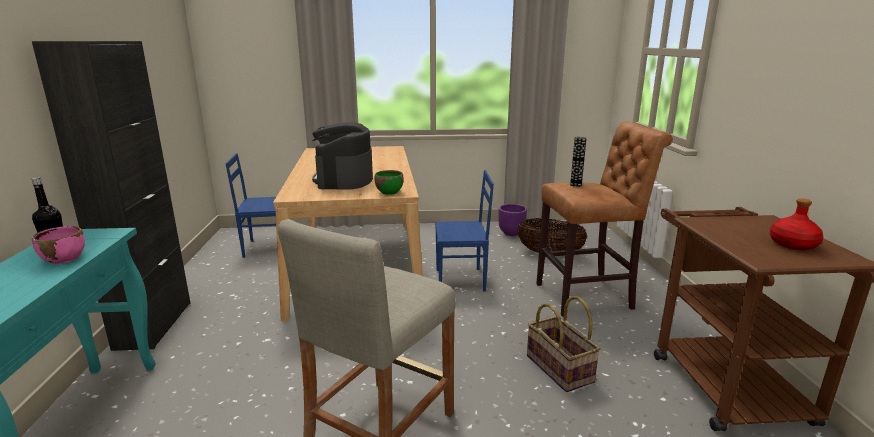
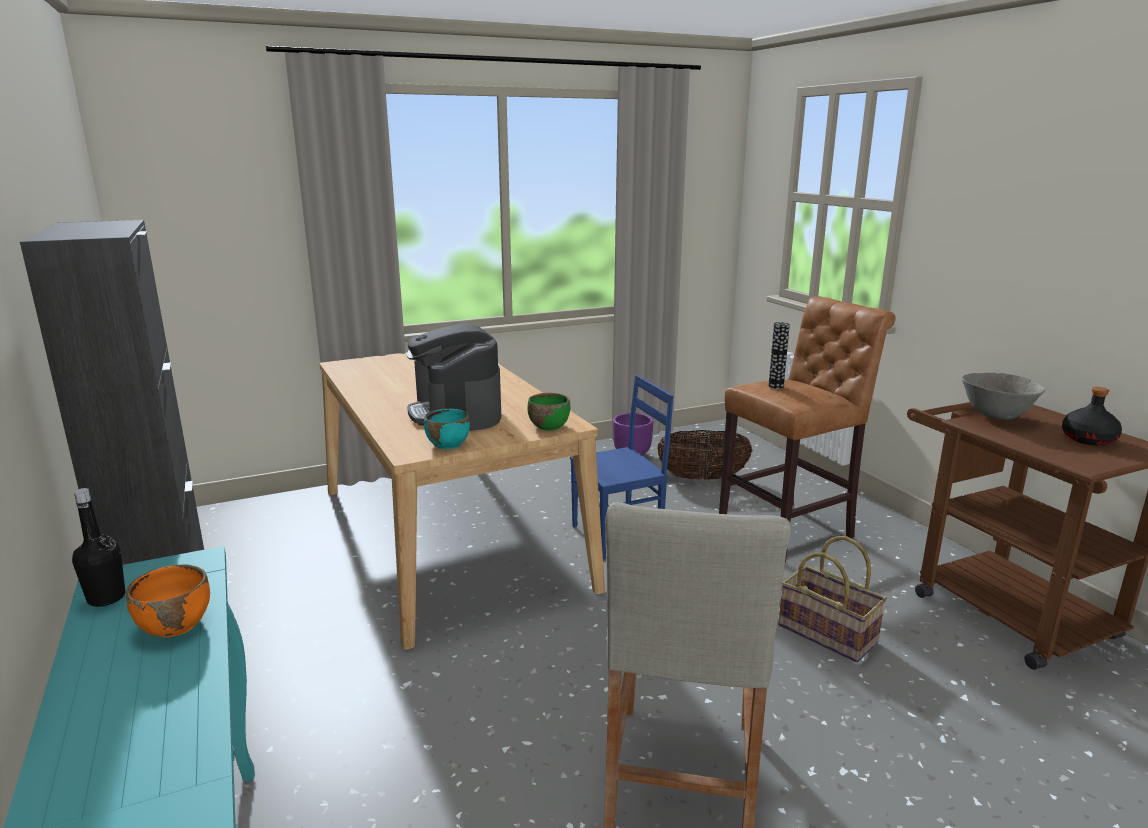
camera: 20 degrees left, 0 degrees up
(64, 259) = (175, 625): pink bowl -> orange bowl
(266, 247) = (276, 533): blue chair -> none
(317, 194) = (448, 444): none -> turquoise bowl
(725, 219) = (995, 415): none -> grey bowl
(793, 244) = (1089, 439): red bottle -> black bottle

